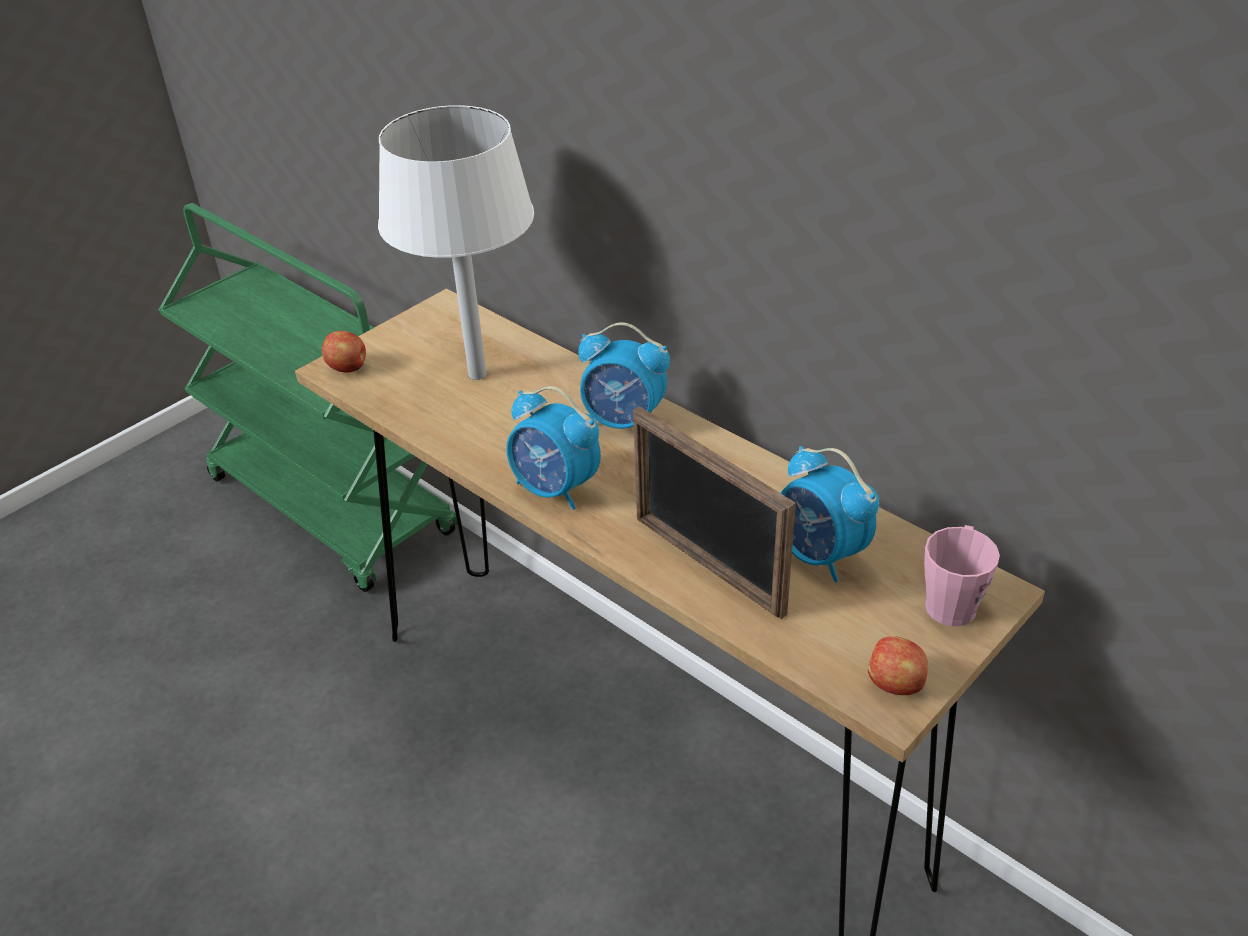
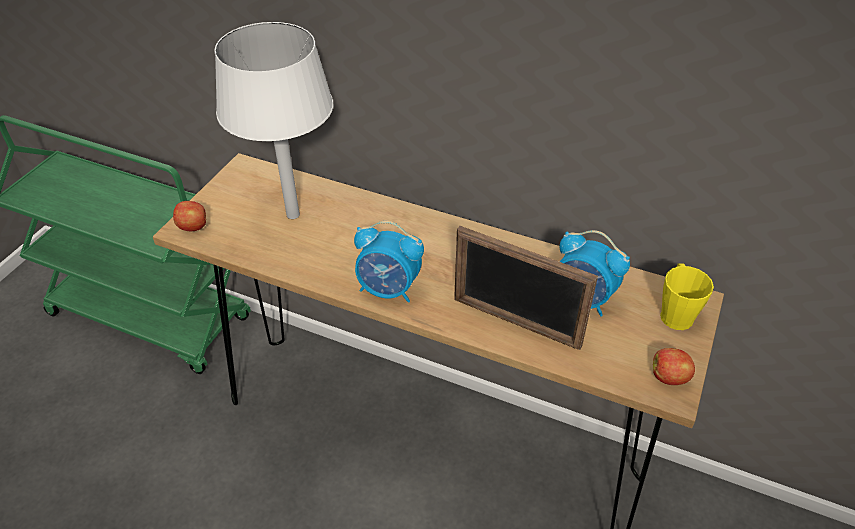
camera: 20 degrees left, 5 degrees up
(624, 422) = (412, 231): alarm clock -> none
(952, 600) = (675, 312): pink mug -> yellow mug

